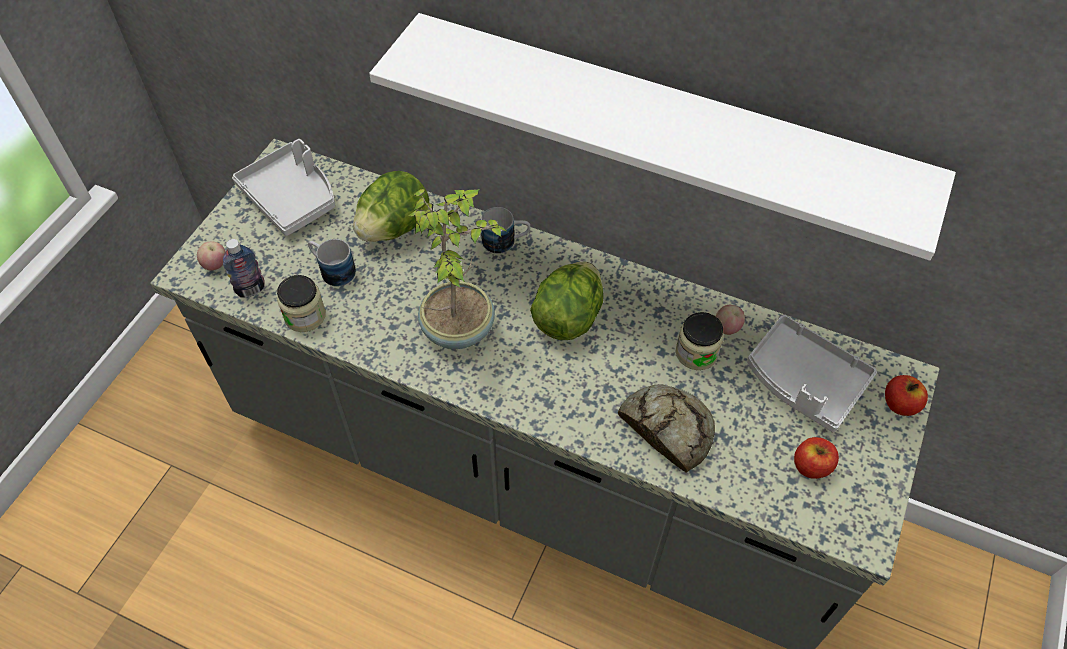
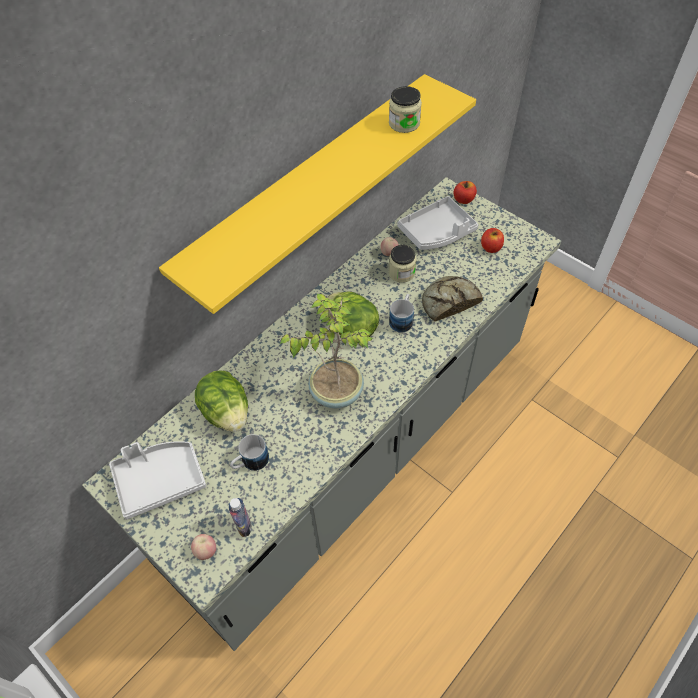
camera: 70 degrees left, 0 degrees up
(305, 316) = (286, 489): jar -> jar (404, 123)
(506, 241) = (273, 346): mug -> mug (402, 319)
(662, 125) = (308, 186): white shelf -> yellow shelf

